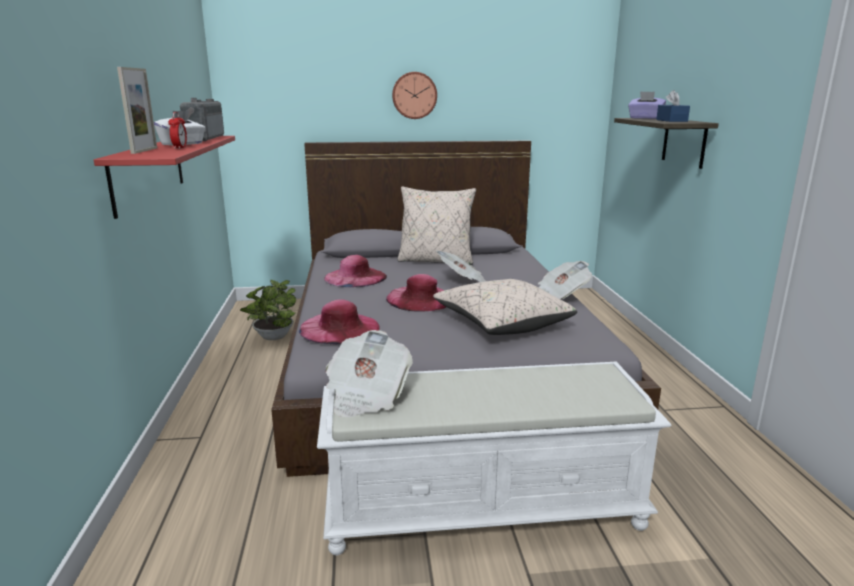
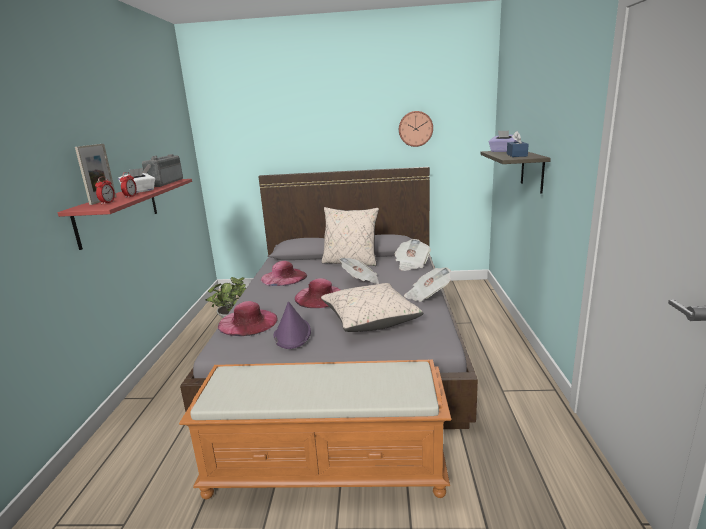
camera: 10 degrees right, 0 degrees up
(157, 152) = (107, 203): none -> alarm clock
(366, 395) = (228, 383): newspaper -> newspaper (411, 264)
(410, 340) = (292, 334): none -> purple hat
(414, 95) = (338, 137): wall clock -> wall clock (415, 128)
(484, 506) = (327, 467): white bench -> orange bench

